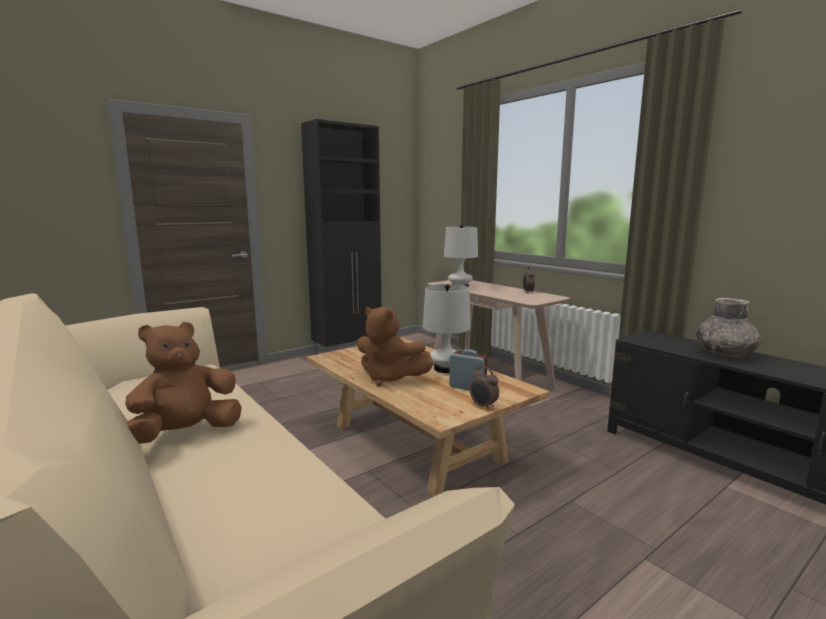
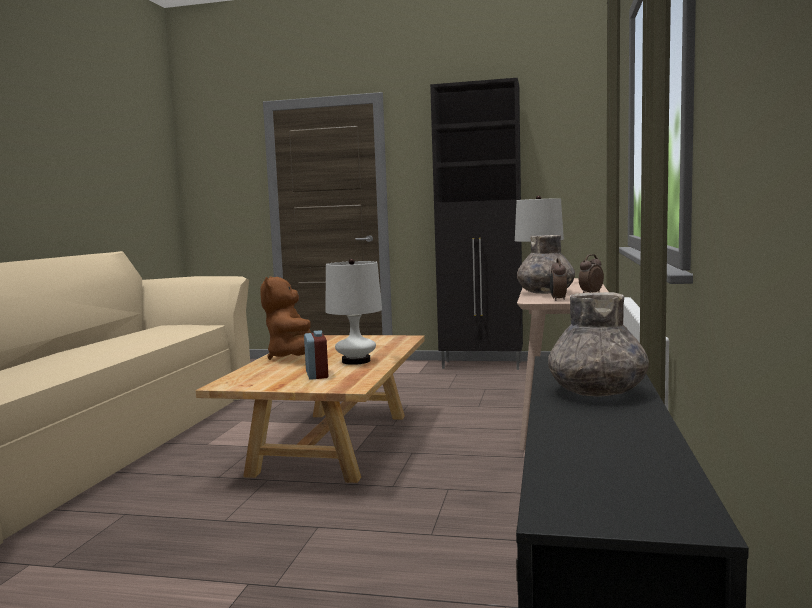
camera: 50 degrees right, 5 degrees down
(185, 434) = (84, 348): brown plush toy -> none
(483, 406) = (275, 387): alarm clock -> alarm clock (558, 299)
(504, 294) = (546, 293): none -> grey vase

